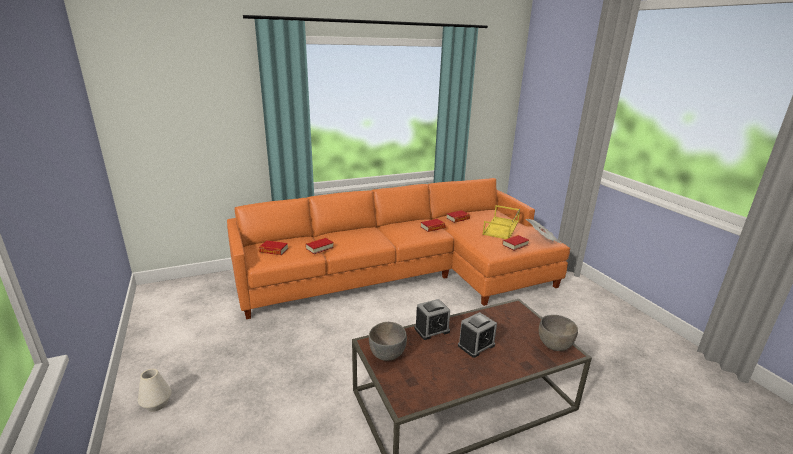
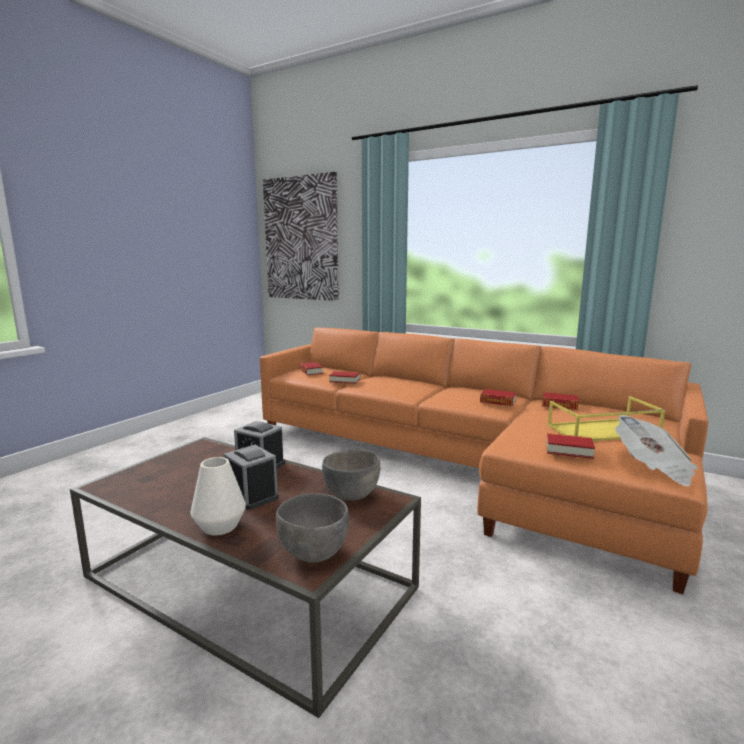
camera: 55 degrees right, 10 degrees down
(157, 404) = (138, 446): white vase -> white vase (219, 526)
(170, 115) = (301, 239): none -> picture
(387, 354) = (189, 456): grey bowl -> grey bowl (352, 495)
(476, 345) = (252, 495): alarm clock -> alarm clock turned 150 degrees counterclockwise

